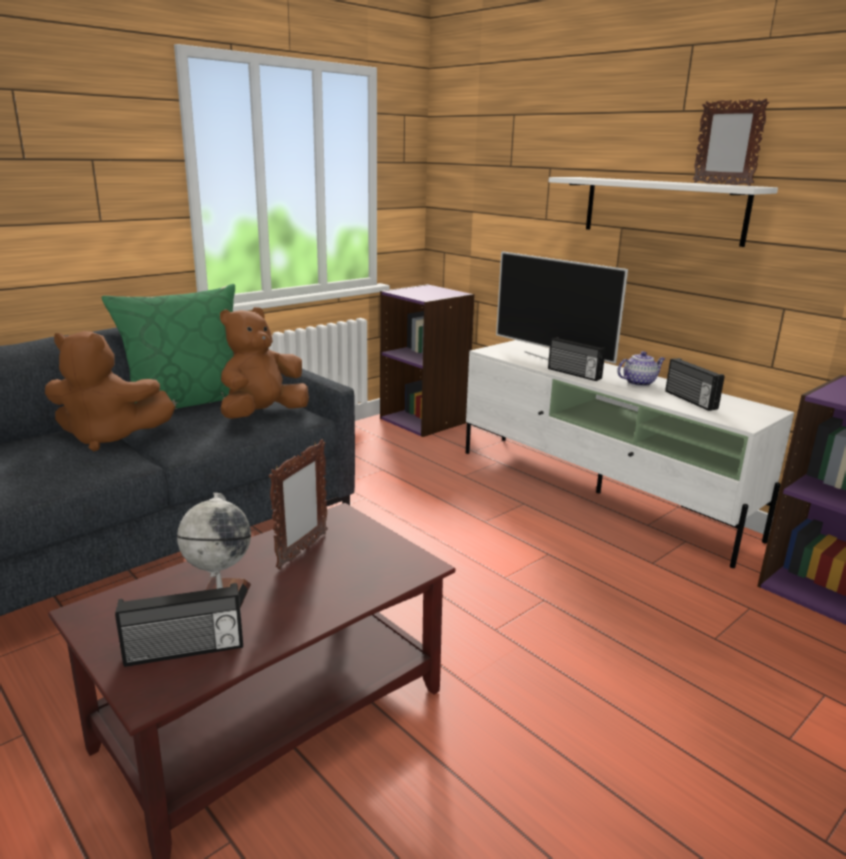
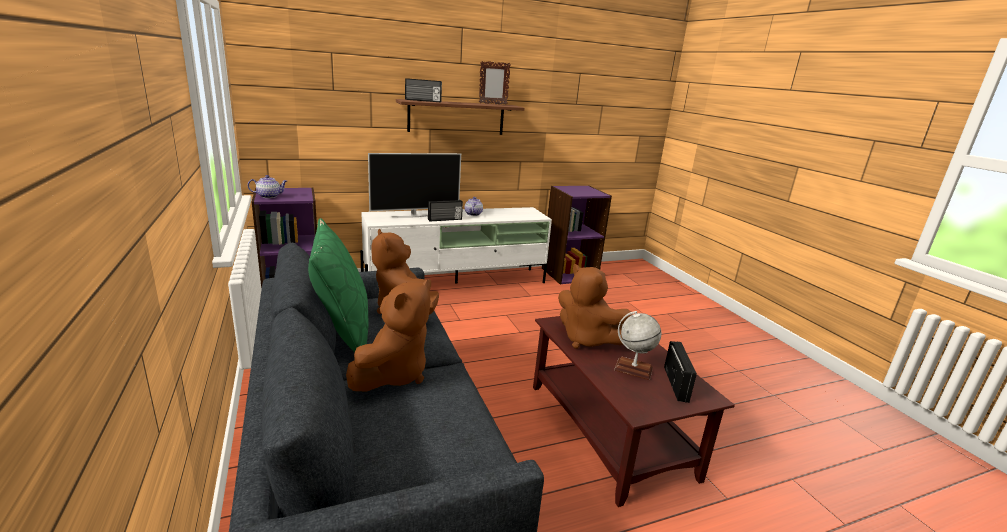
camera: 70 degrees left, 0 degrees up
(302, 551) = (588, 340): picture frame -> brown plush toy
(407, 291) = (269, 196): none -> teapot
(662, 209) = (456, 117): white shelf -> brown shelf
(689, 400) = (505, 214): radio -> radio (423, 100)

